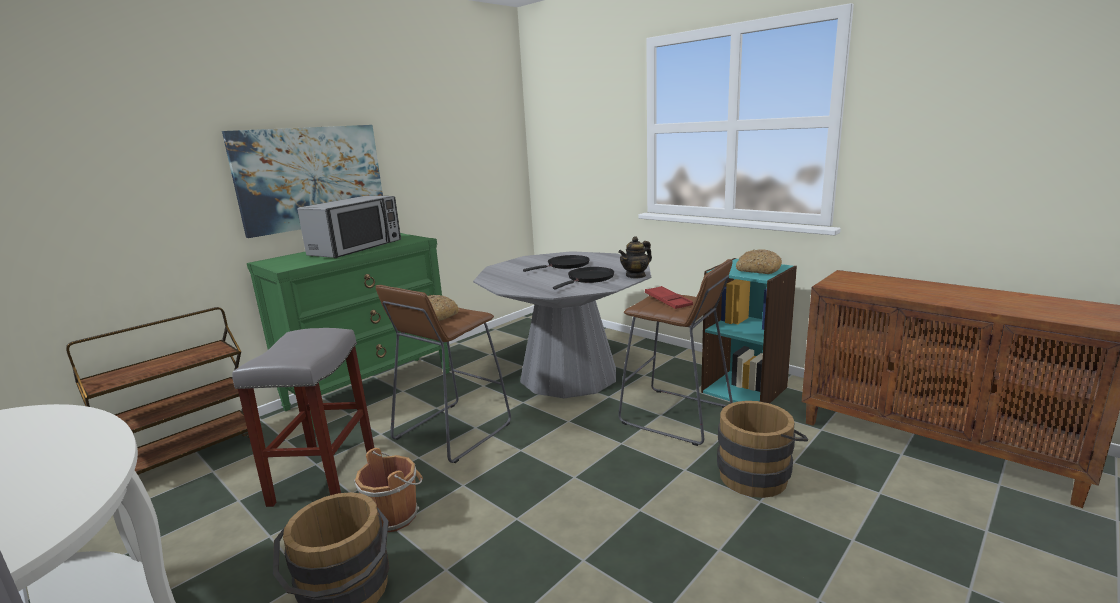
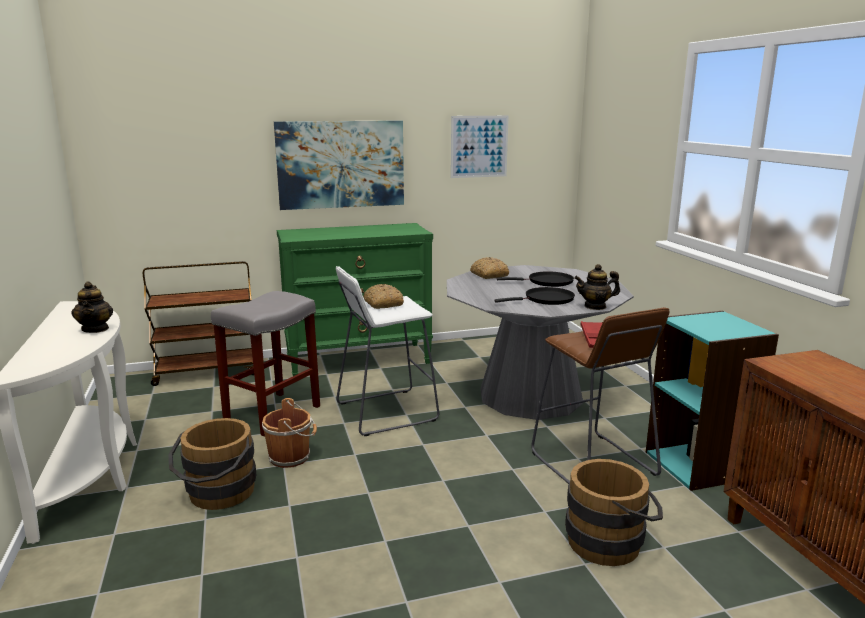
camera: 30 degrees right, 0 degrees up
(90, 438) = (96, 329): none -> teapot
(357, 248) = (362, 231): microwave -> none
(446, 149) = (479, 146): none -> picture
(452, 431) = (385, 412): brown stool -> white stool
(758, 270) = (722, 328): bread -> bread (488, 275)

